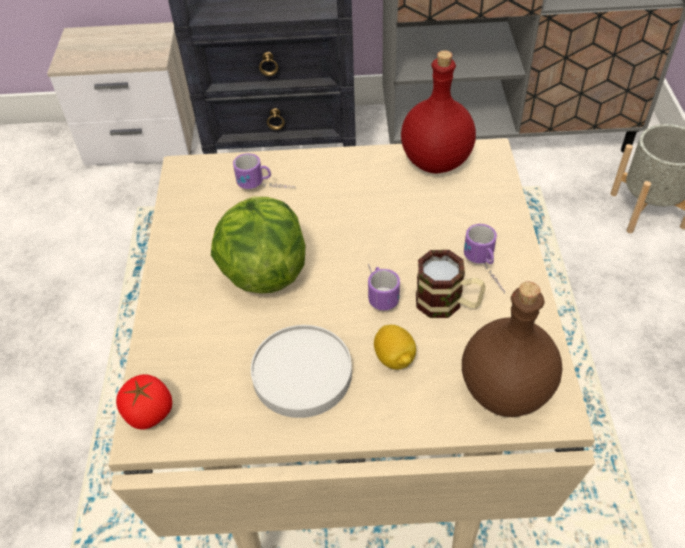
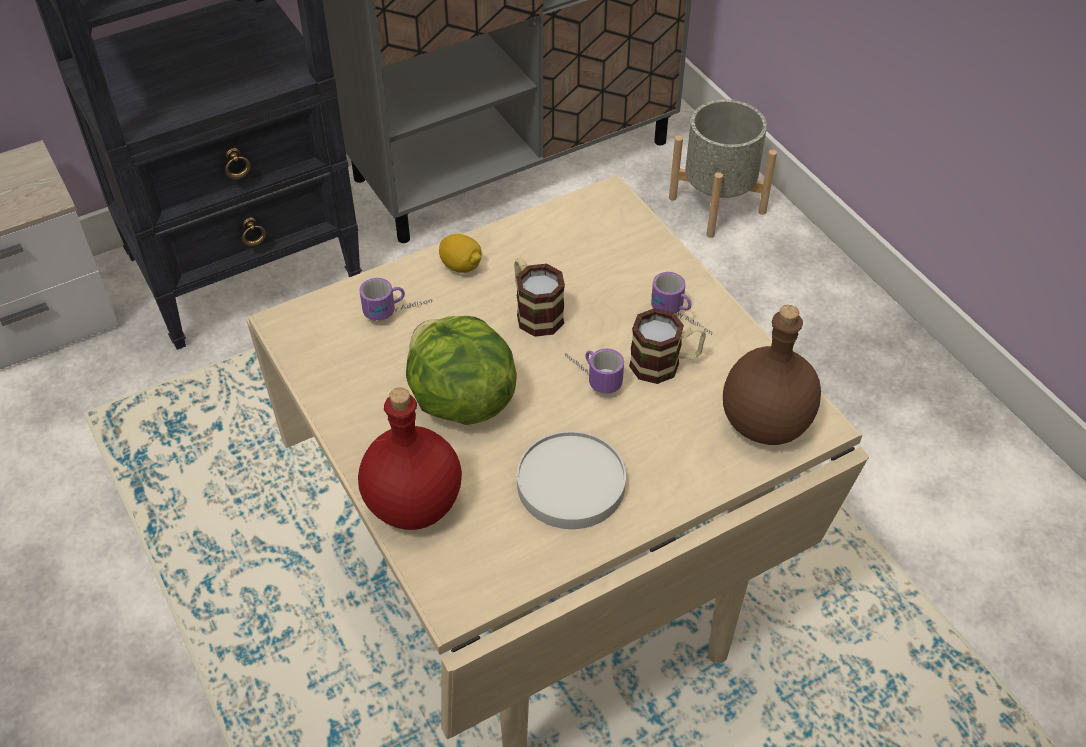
camera: 30 degrees left, 0 degrees up
(149, 413) = (444, 583): tomato -> none
(368, 223) = (534, 312): none -> mug
(394, 358) = (648, 434): lemon -> lemon (461, 266)
(436, 162) = (562, 224): red bottle -> red bottle (415, 505)

